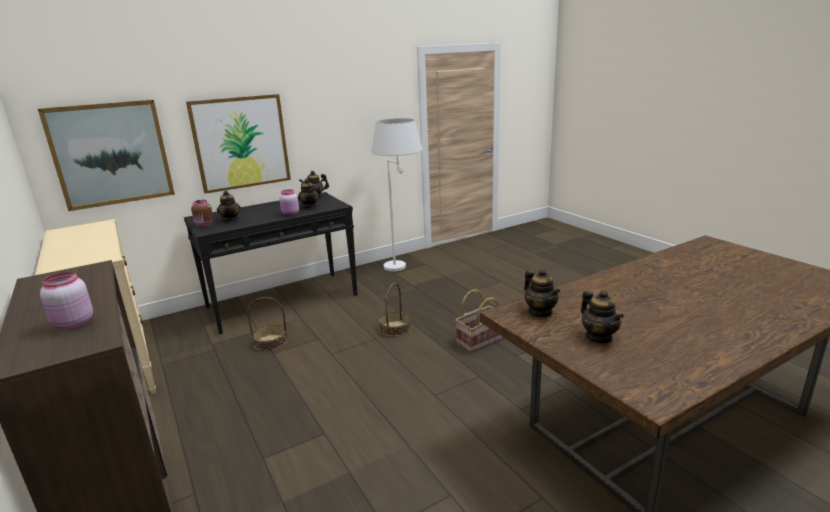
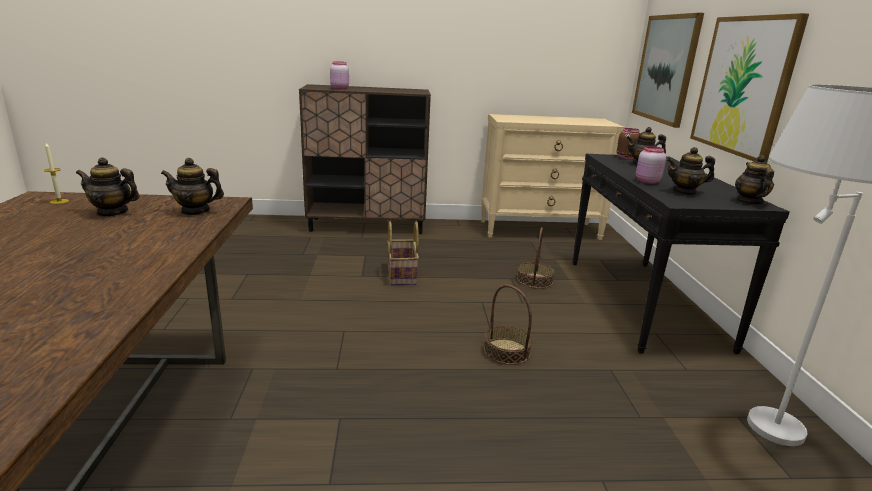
camera: 115 degrees right, 0 degrees up
(480, 340) = (411, 406): basket -> basket (402, 275)
(634, 378) = (59, 201): none -> candle

